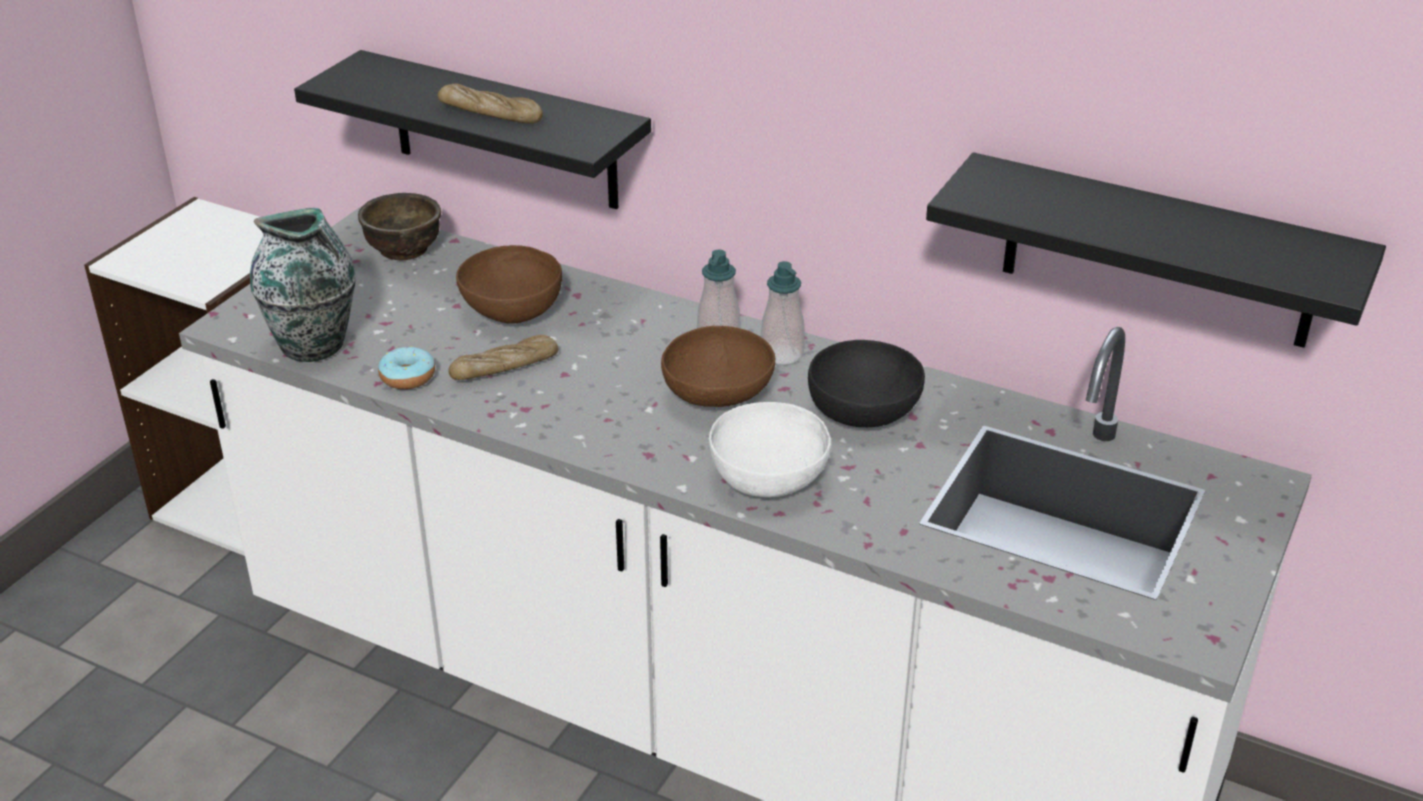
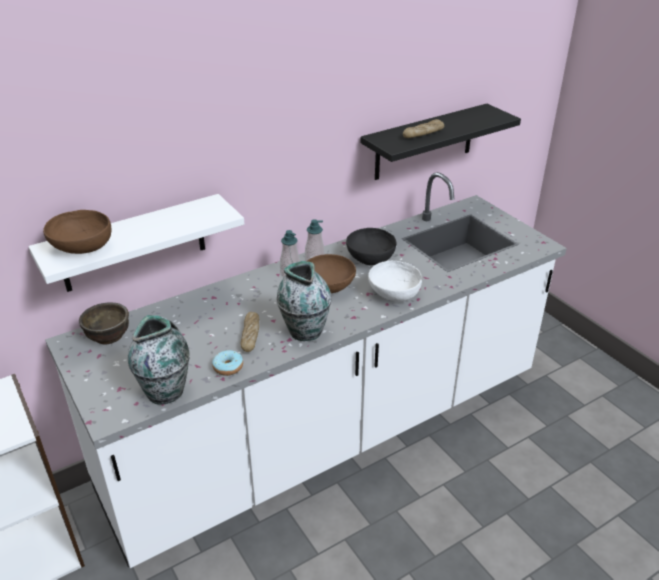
camera: 60 degrees left, 0 degrees up
(490, 113) = (160, 228): bread -> bread (423, 134)
(504, 131) = (134, 244): black shelf -> white shelf
(511, 309) = (204, 319): brown bowl -> brown bowl (81, 247)
(563, 415) = (305, 330): none -> vase

